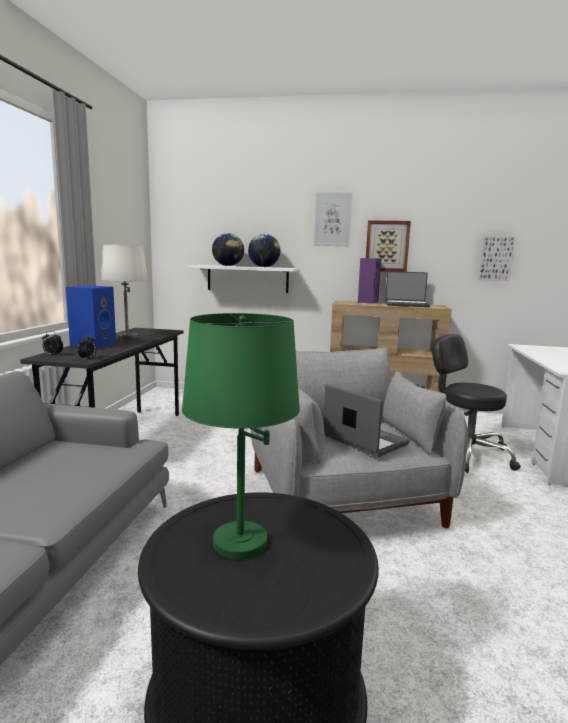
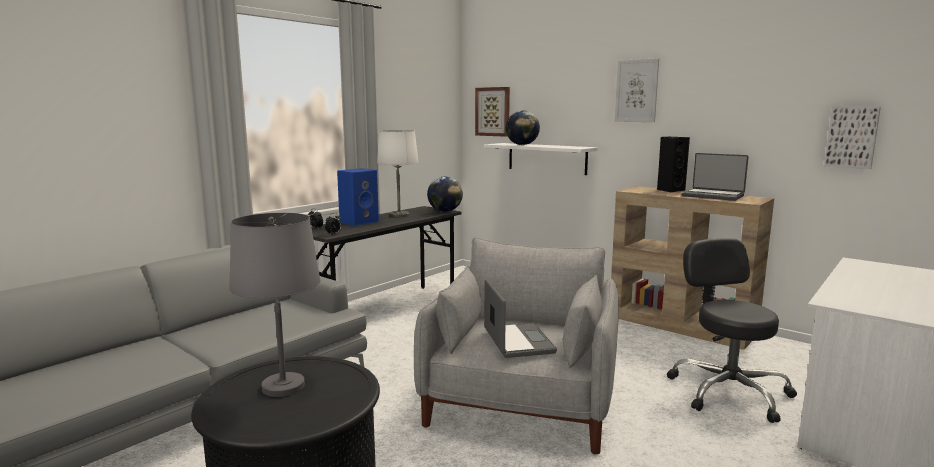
camera: 30 degrees right, 0 degrees up
(239, 543) = (282, 387): green table lamp -> grey table lamp
(264, 267) = (557, 146): globe -> globe (445, 211)
(367, 302) = (670, 190): purple speaker -> black speaker
(387, 246) = (700, 121): picture -> picture (493, 111)

